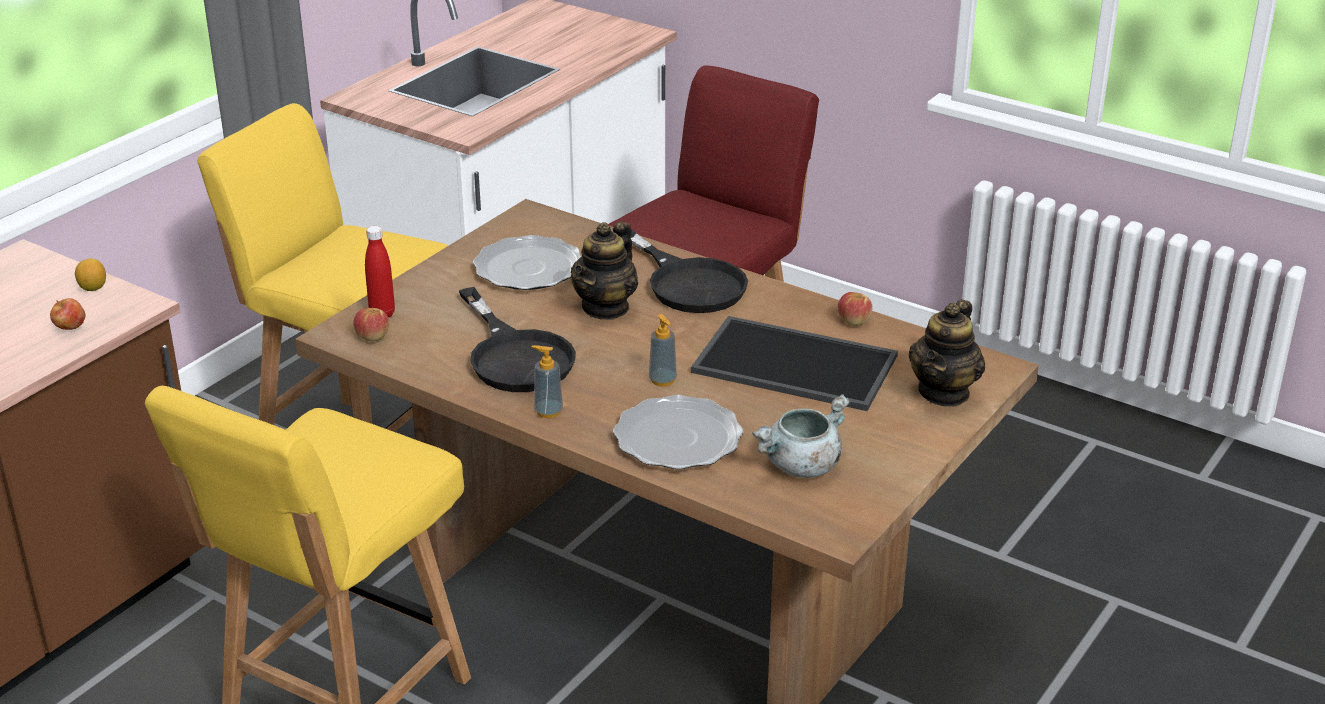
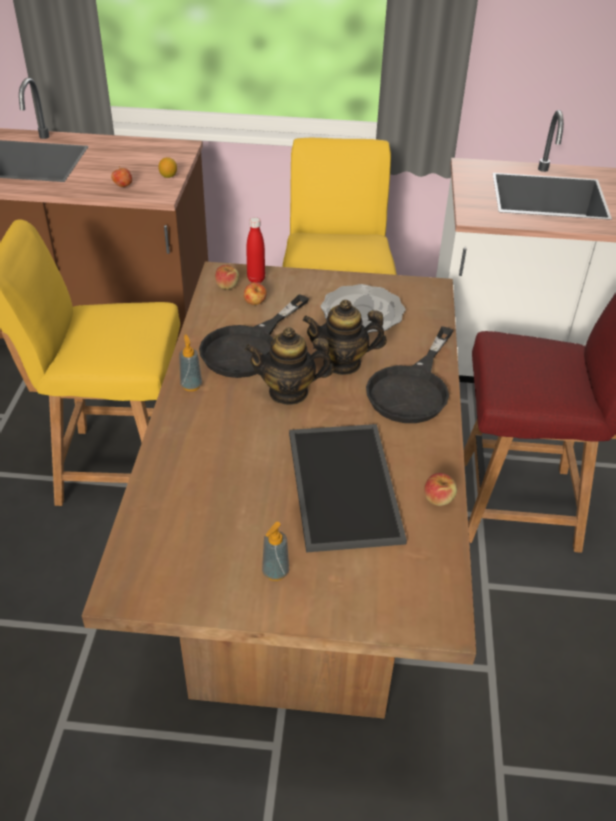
camera: 60 degrees right, 10 degrees up
(432, 328) = (255, 303): none -> apple
(662, 380) = (268, 423): soap dispenser -> soap dispenser (275, 572)
(678, 438) = (197, 458): plate -> none
(801, 467) = (199, 538): grey cooking pot -> none
(944, 392) = (372, 595): teapot -> teapot (289, 392)

